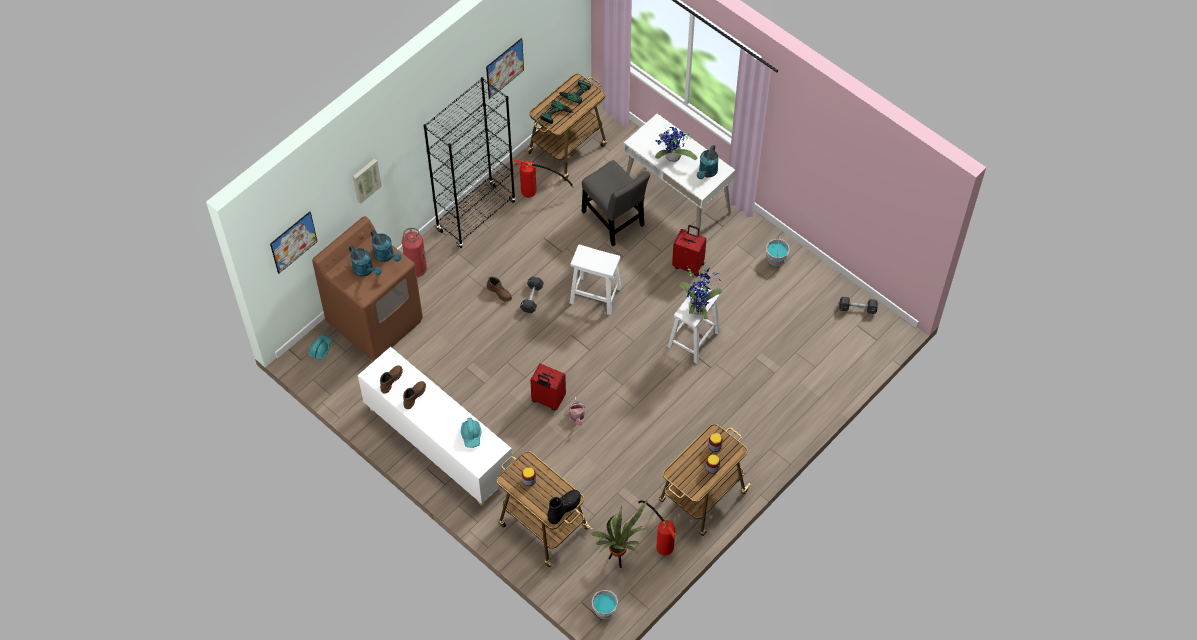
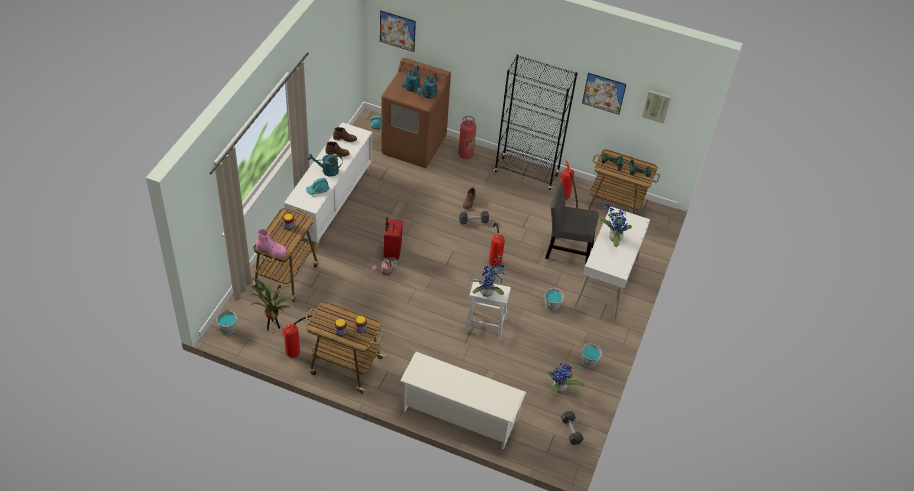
camera: 65 degrees right, 10 degrees down
(365, 180) = (464, 48): picture -> picture (656, 105)
(564, 508) = (272, 250): black boot -> pink boot
(596, 295) = (494, 256): white stool -> fire extinguisher
(614, 221) = (566, 251): grey chair -> grey chair turned 75 degrees clockwise
(688, 265) = (552, 305): red suitcase -> grey bucket
(707, 172) = (612, 262): turquoise watering can -> turquoise watering can (327, 171)
(802, 299) = (559, 389): none -> potted plant
(806, 405) = (459, 415): none -> white shoe rack

